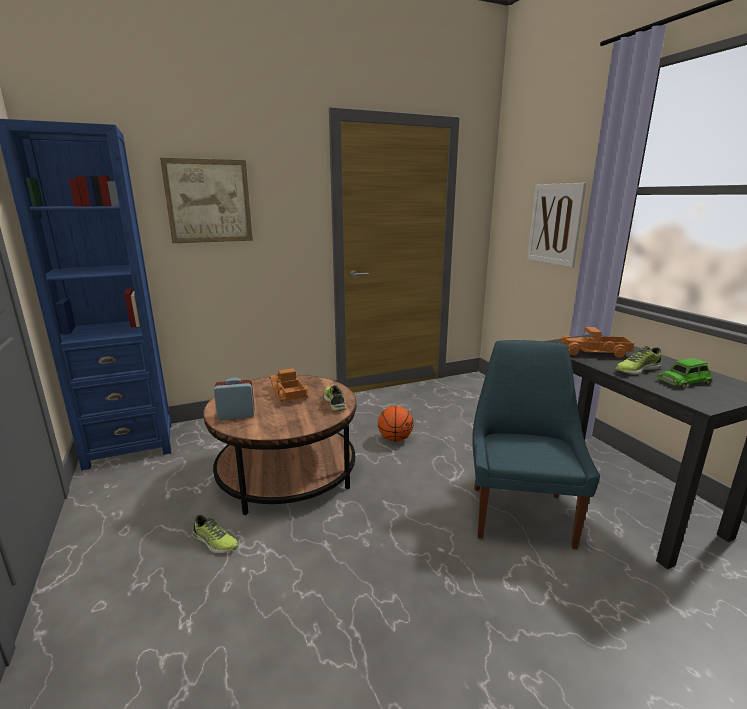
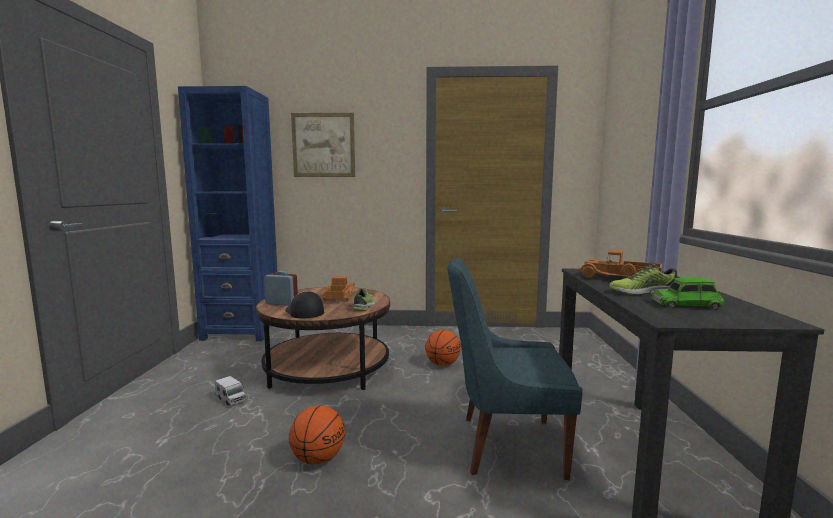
camera: 25 degrees right, 10 degrees down
(214, 542) = (231, 399): shoe -> toy truck
(280, 424) = (304, 312): none -> cap
(381, 582) = (318, 458): none -> basketball
(520, 512) = (506, 446): blue chair -> blue chair turned 120 degrees counterclockwise
(555, 224) = (642, 157): picture -> none

